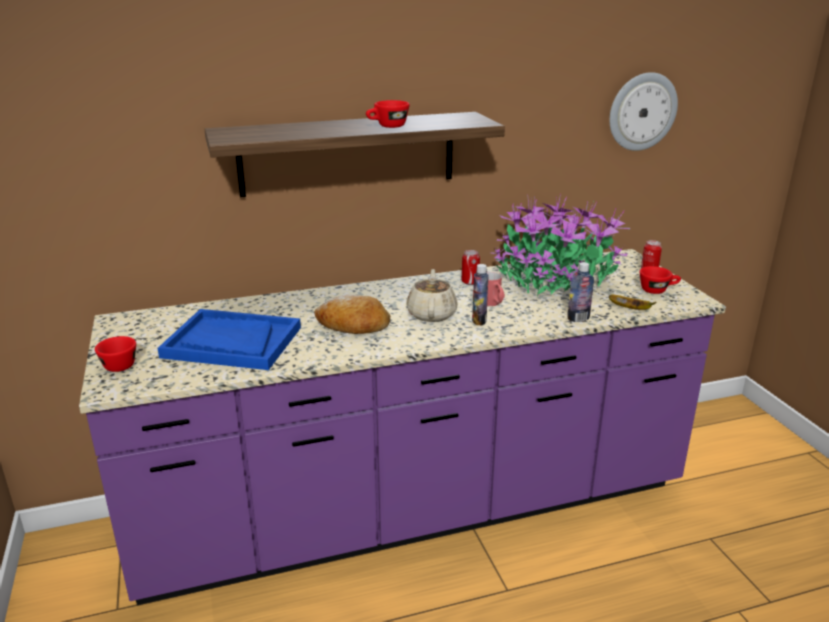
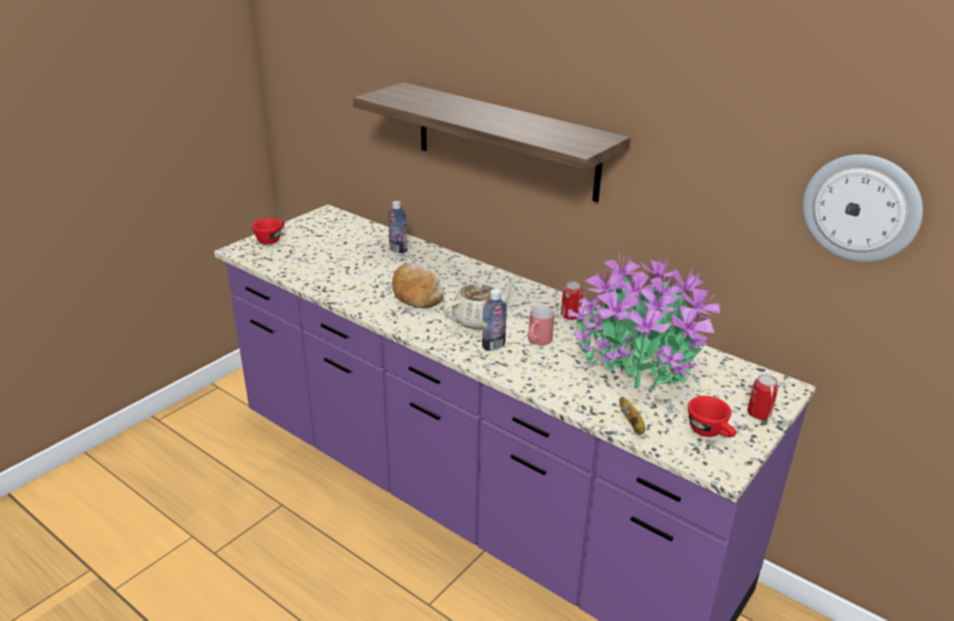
camera: 55 degrees right, 5 degrees up
(232, 342) = (337, 261): blue tray -> none
(387, 126) = (499, 124): red cup -> none
(578, 318) = (565, 398): bottle -> bottle (398, 250)

